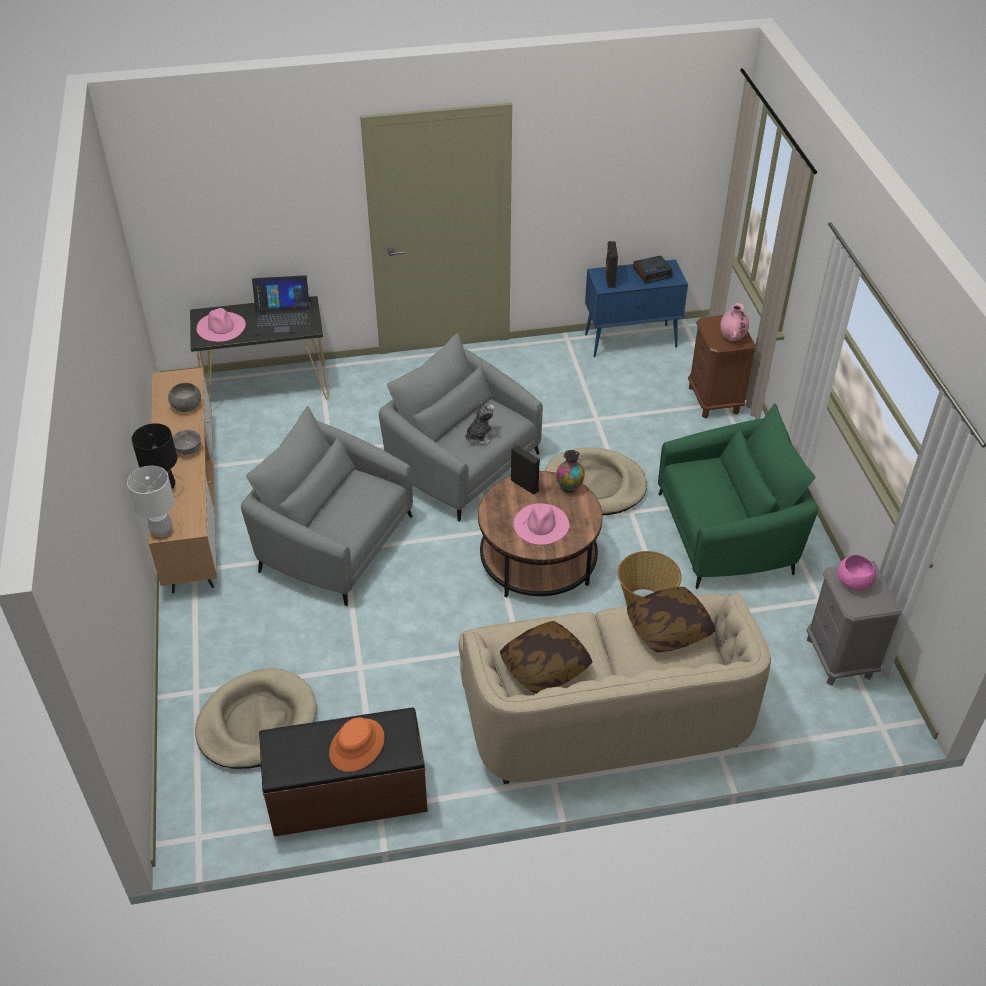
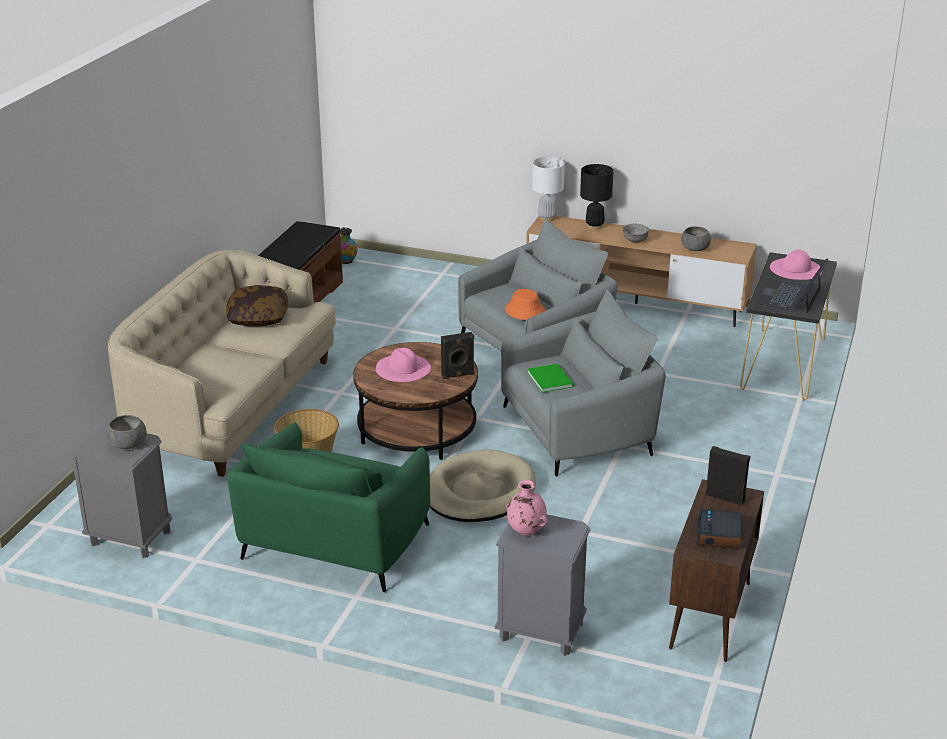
camera: 120 degrees right, 15 degrees down
(257, 722) = (391, 286): beige dog bed -> none
(357, 745) = (287, 249): orange hat -> orange hat (525, 311)
(480, 436) = (550, 378): plush toy -> green book
(569, 486) = (432, 395): vase -> vase (346, 261)
(631, 341) = (710, 616): blue cabinet -> brown cabinet
(668, 629) = (222, 374): pillow -> none
(714, 400) = (540, 632): brown nightstand -> grey nightstand
(854, 582) = (127, 444): pink bowl -> grey bowl

